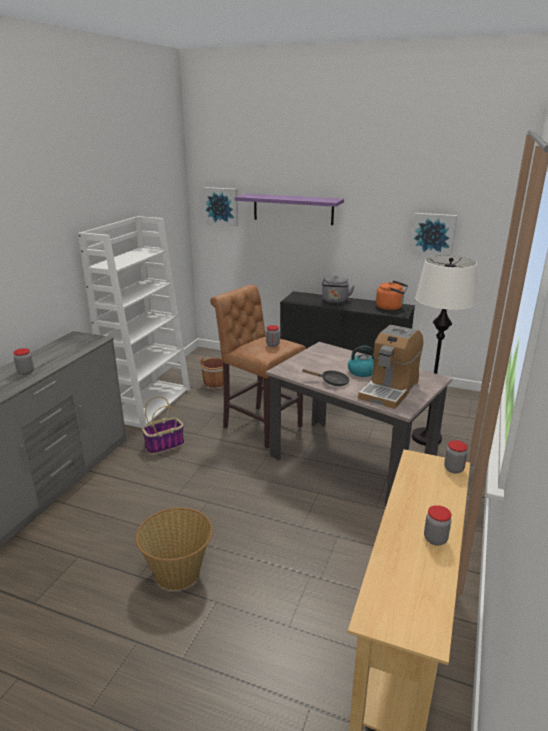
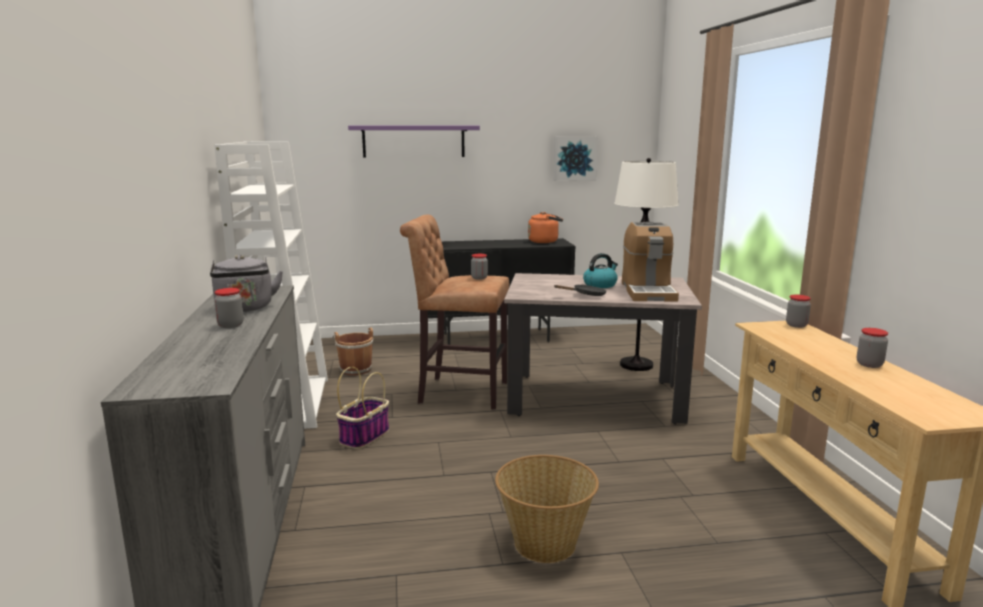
camera: 30 degrees left, 10 degrees down
(221, 206) = (315, 143): picture -> none
(335, 301) = (481, 243): grey kettle -> grey kettle (245, 308)

